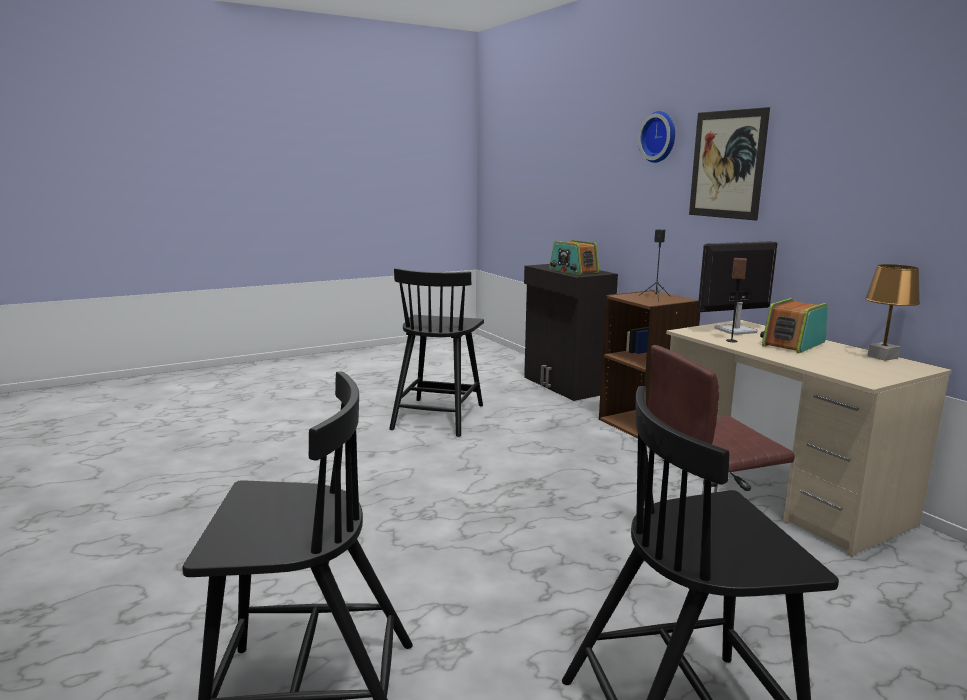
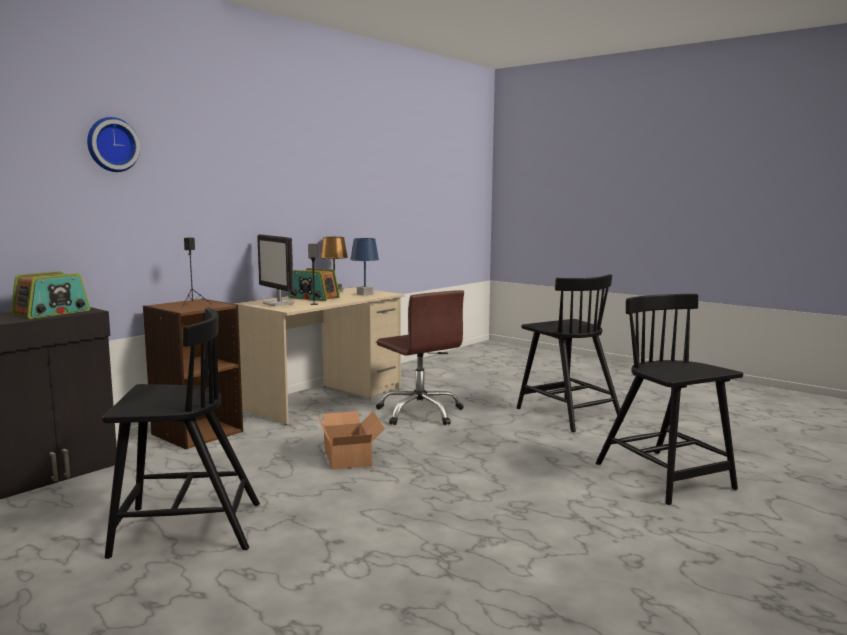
camera: 110 degrees left, 5 degrees down
(545, 479) = (349, 456): none -> cardboard box
(727, 164) = (197, 176): picture -> none
(852, 367) = (364, 294): none -> blue table lamp

